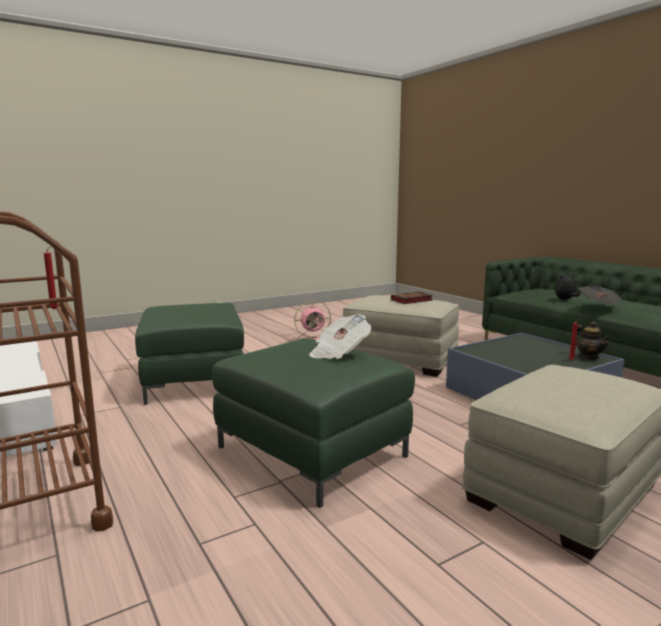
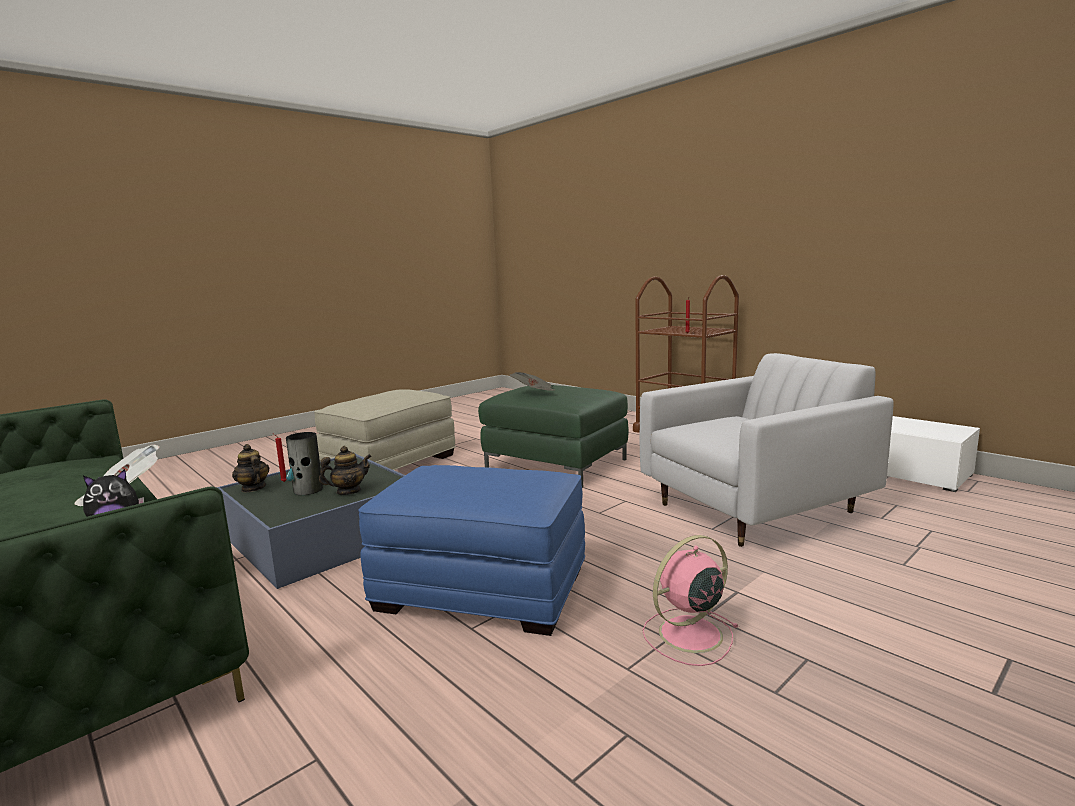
camera: 170 degrees right, 0 degrees up
(193, 380) = (755, 508): green ottoman -> white armchair
(399, 360) = (483, 589): beige ottoman -> blue ottoman
(411, 300) = (457, 483): book -> none
(501, 348) = (348, 491): none -> teapot
(536, 352) = (308, 490): none -> vase

